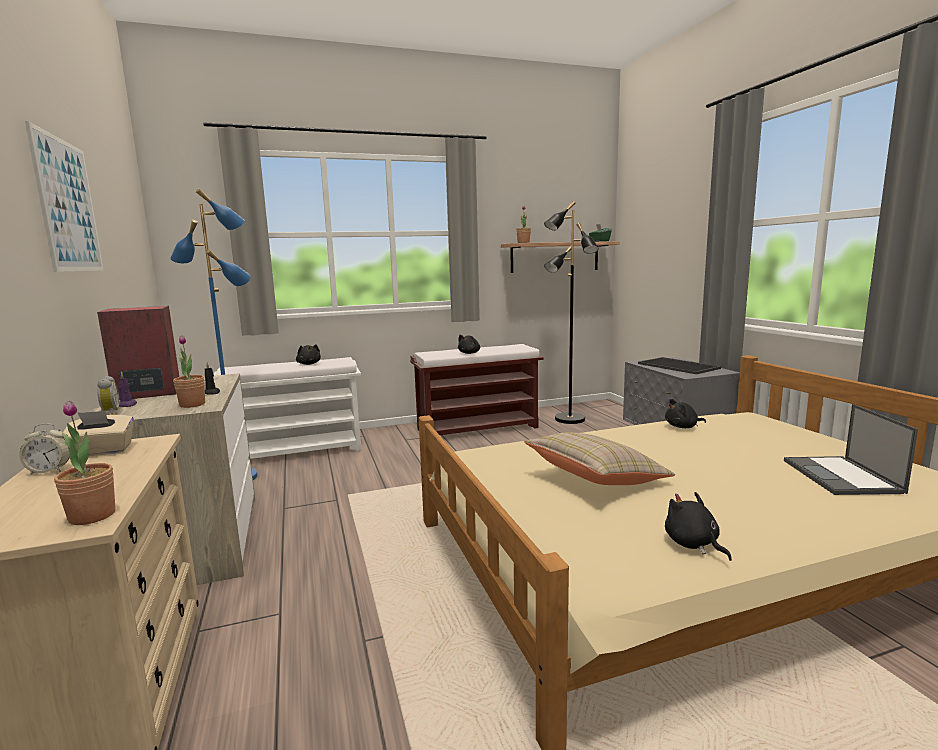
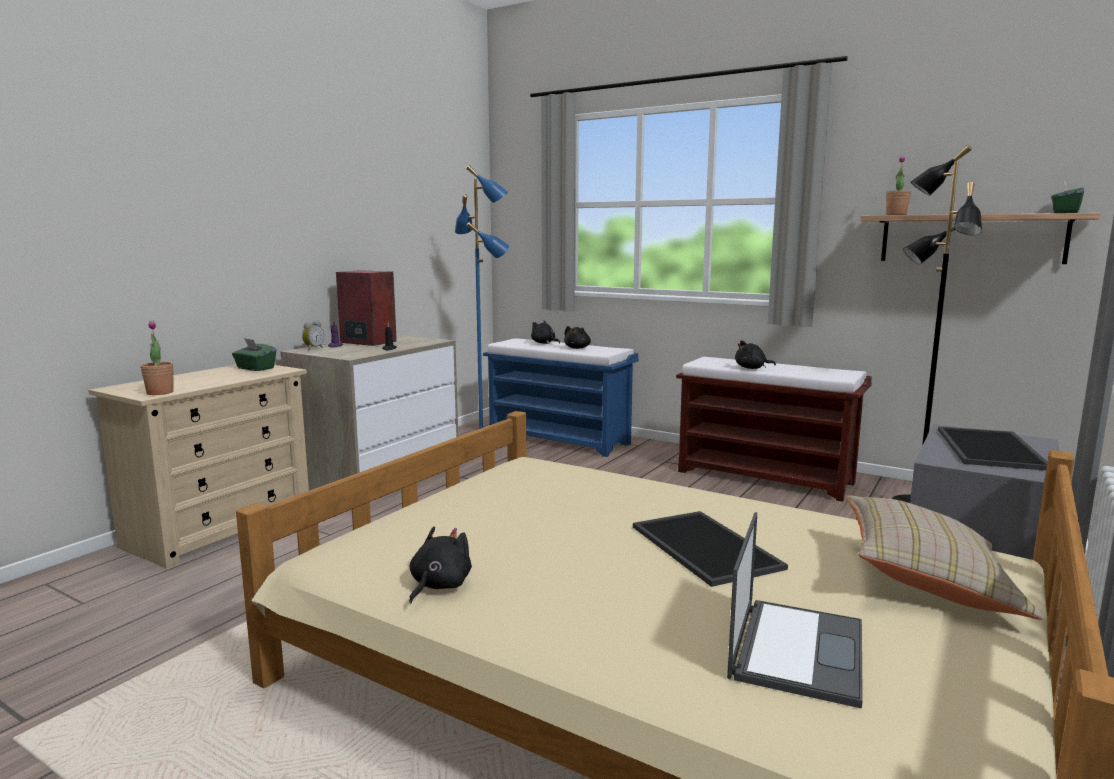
camera: 50 degrees right, 0 degrees up
(49, 471) = (216, 371): alarm clock -> none
(68, 206) = (341, 189): picture -> none
(101, 452) = (255, 368): beige tissue box -> green tissue box
(192, 404) = (353, 353): potted plant -> none
(296, 451) = (560, 439): white bench -> blue bench
(596, 480) = (541, 518): beige pillow -> beige pillow (927, 581)
(683, 427) = (814, 526): black plush toy -> black plush toy (544, 343)
(693, 454) = (708, 547): none -> tray
(842, 476) = (797, 649): laptop -> laptop turned 150 degrees clockwise

